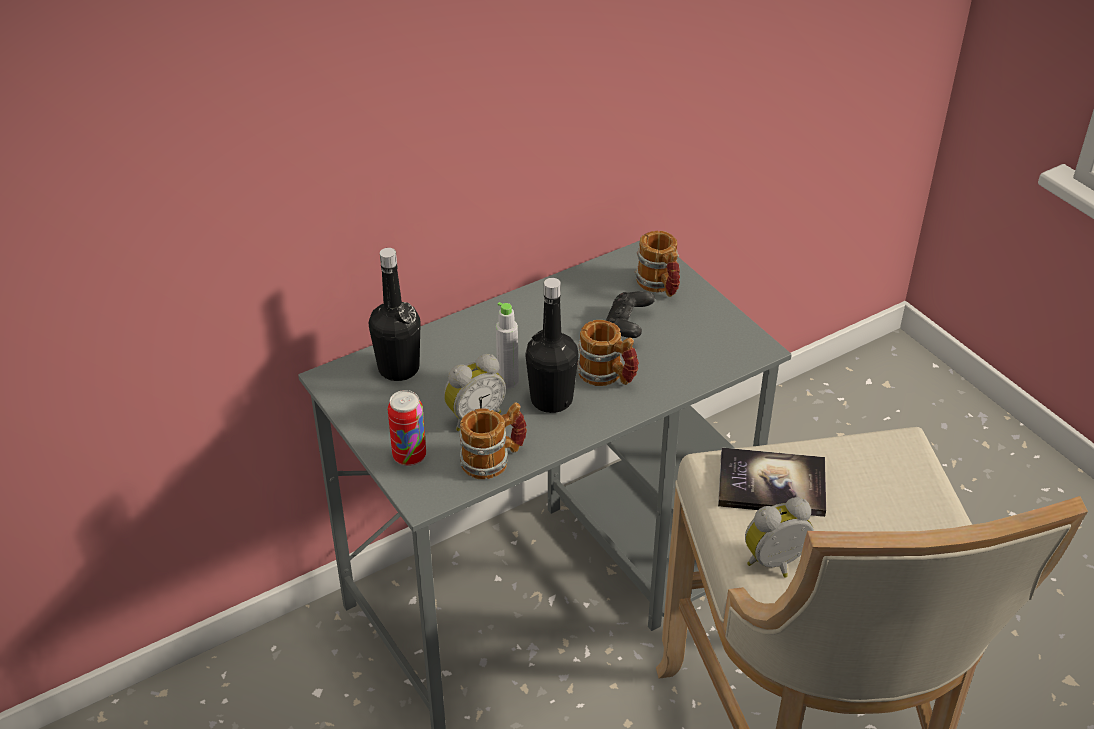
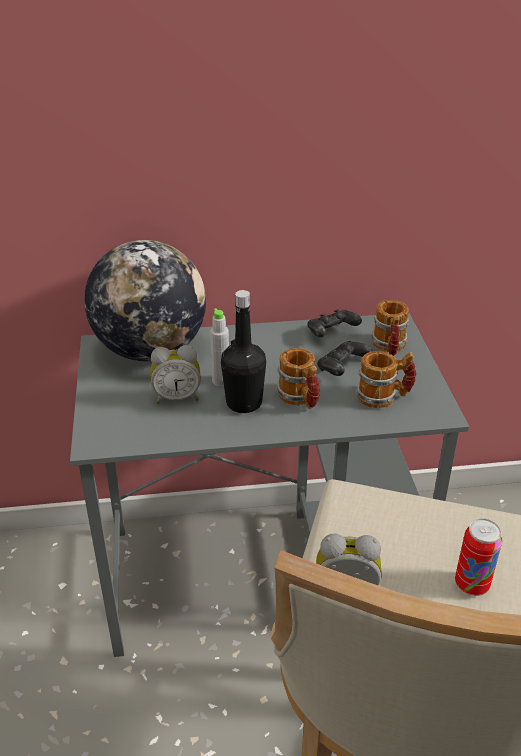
camera: 25 degrees right, 5 degrees down
(398, 368) = (150, 350): black bottle -> globe
(409, 456) = (108, 411): can -> can (471, 584)
(494, 459) = (167, 432): mug -> mug (384, 397)
(588, 286) = (331, 333): none -> black game controller
(771, 484) = (387, 526): book -> none

